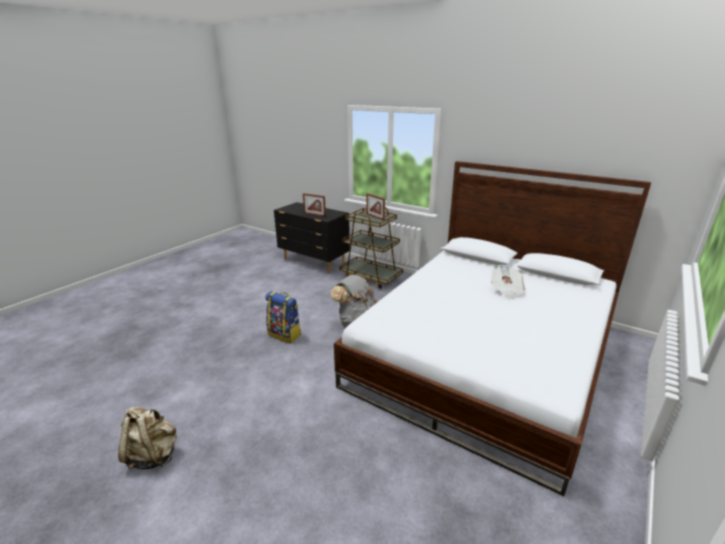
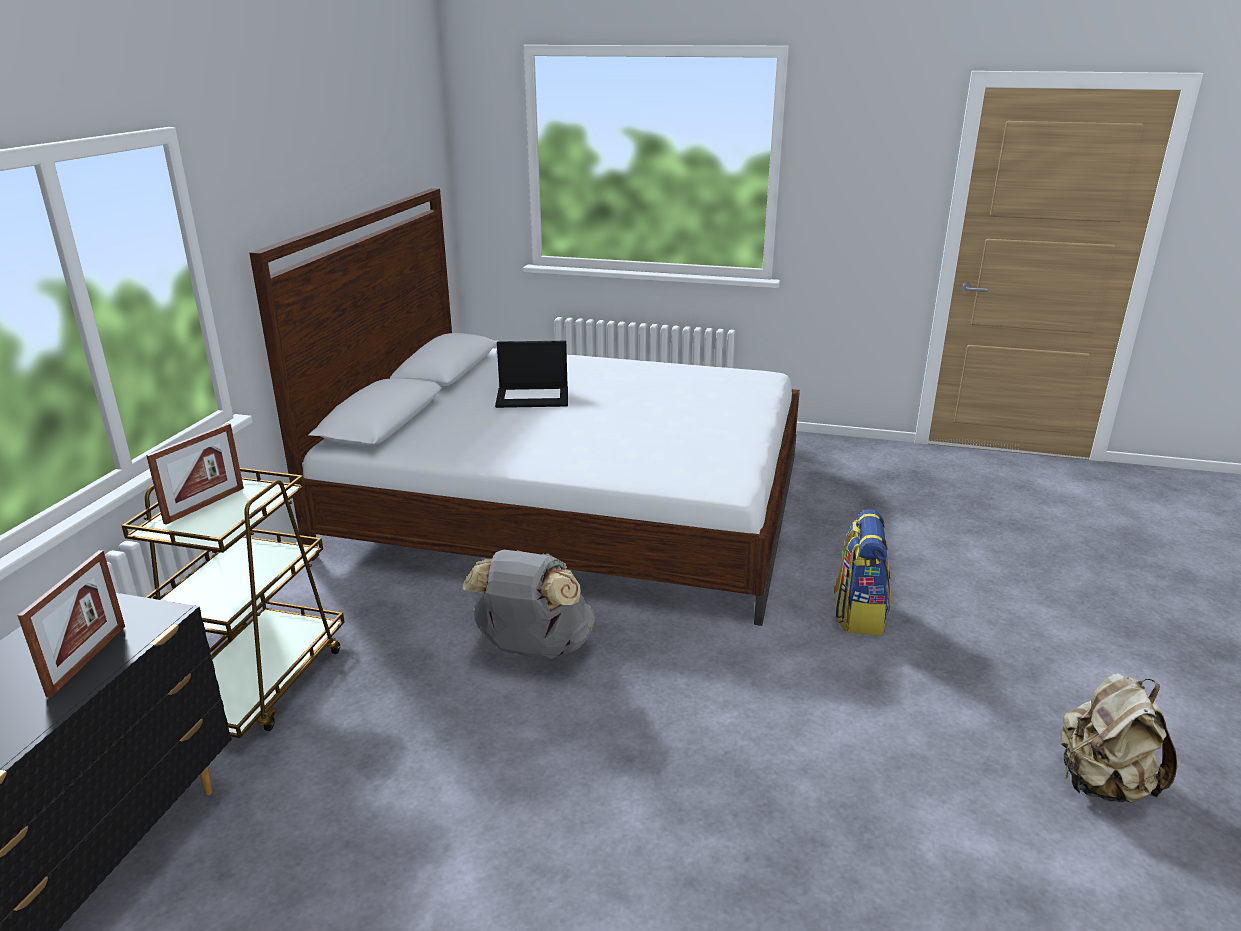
camera: 110 degrees left, 0 degrees up
(285, 334) = (641, 756): backpack -> backpack (859, 614)
(506, 291) = (533, 397): newspaper -> laptop

